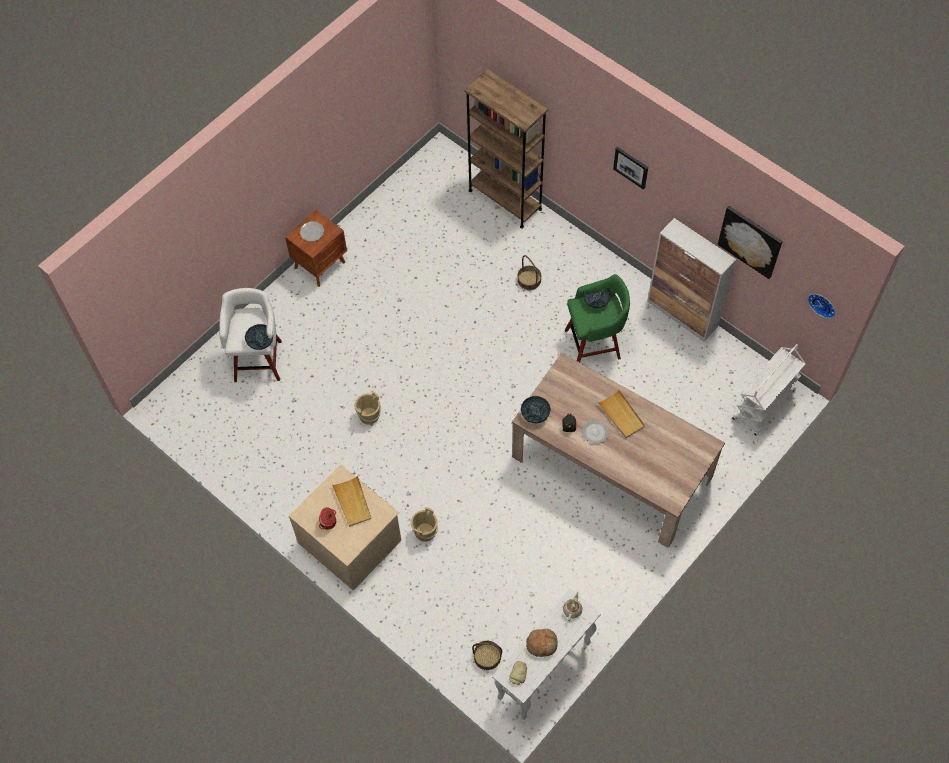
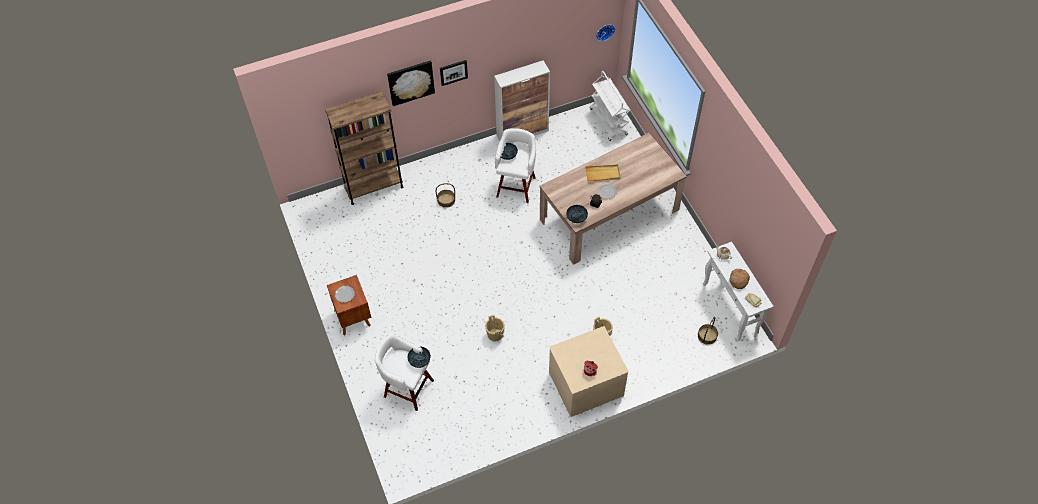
camera: 65 degrees left, 5 degrees down
(352, 502) = (582, 350): beige tray -> none
(594, 344) = (516, 186): green stool -> white stool
(750, 241) = (548, 38): picture -> picture (411, 82)

